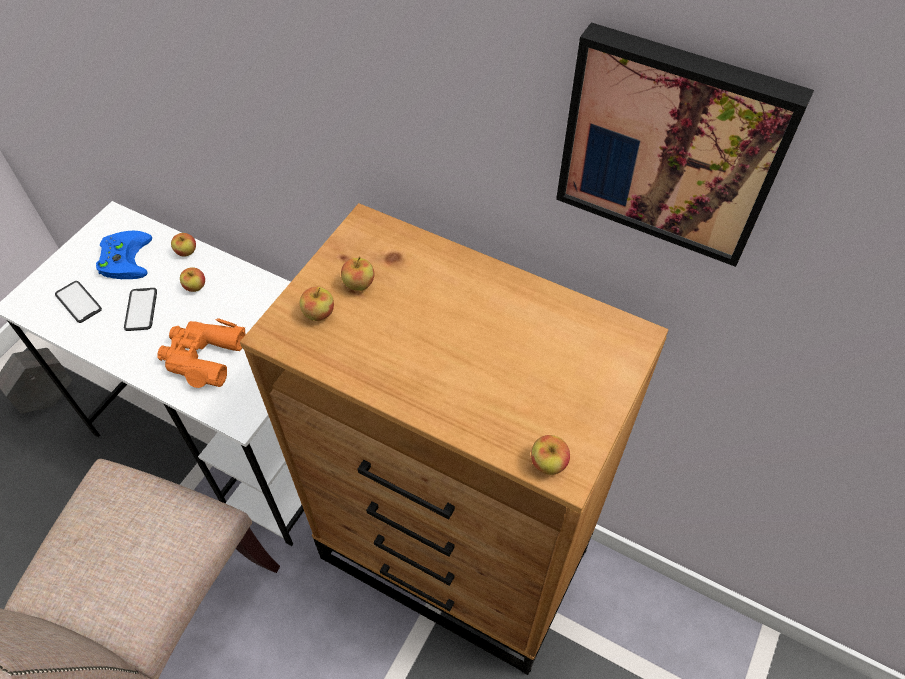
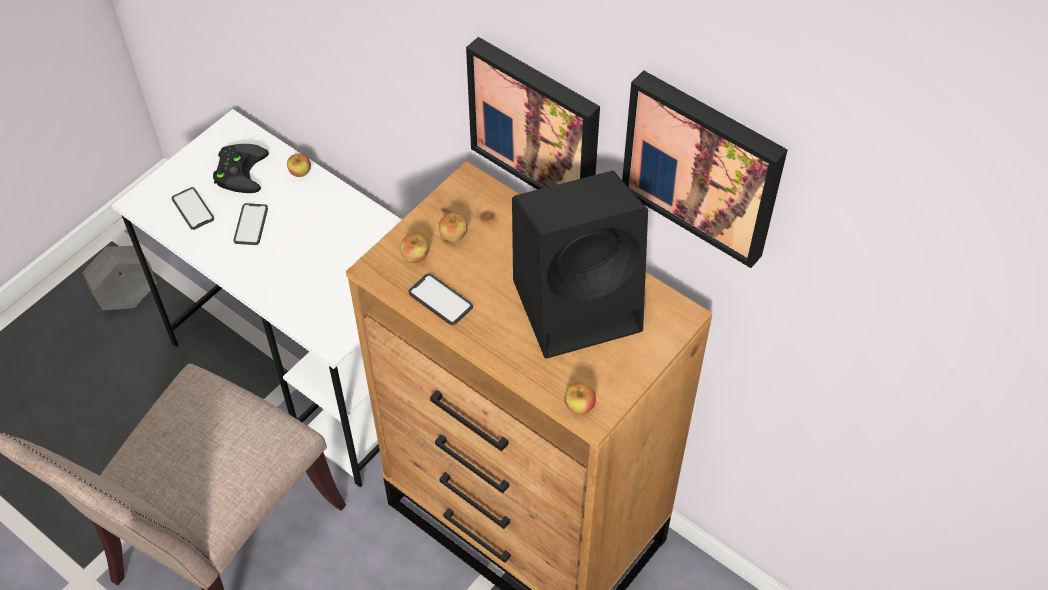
camera: 10 degrees right, 0 degrees up
(123, 257) = (239, 170): blue game controller -> black game controller
(195, 287) = (305, 209): apple -> none
(202, 356) = (304, 278): orange binoculars -> none
(357, 359) = (440, 300): none -> phone
(440, 139) = (537, 123): none -> picture
(519, 340) = (580, 303): none -> black speaker

